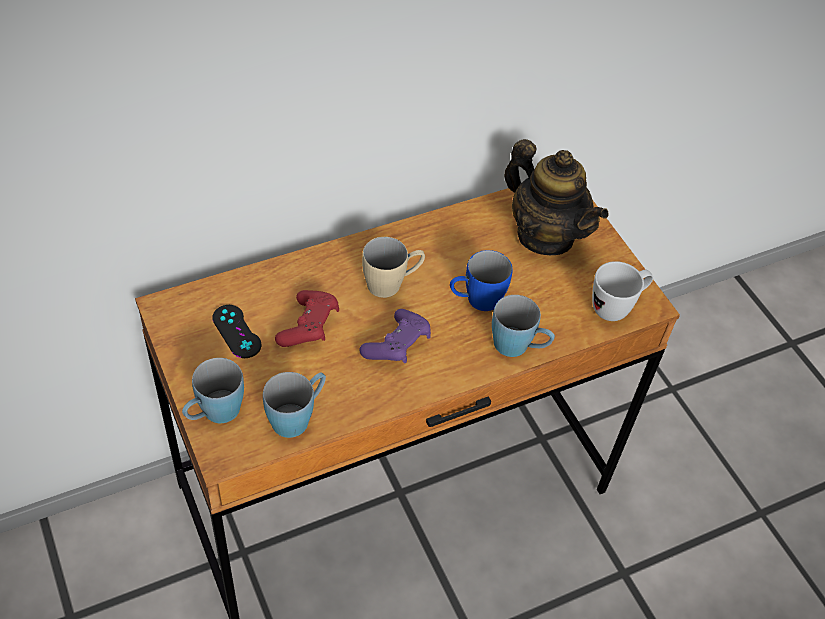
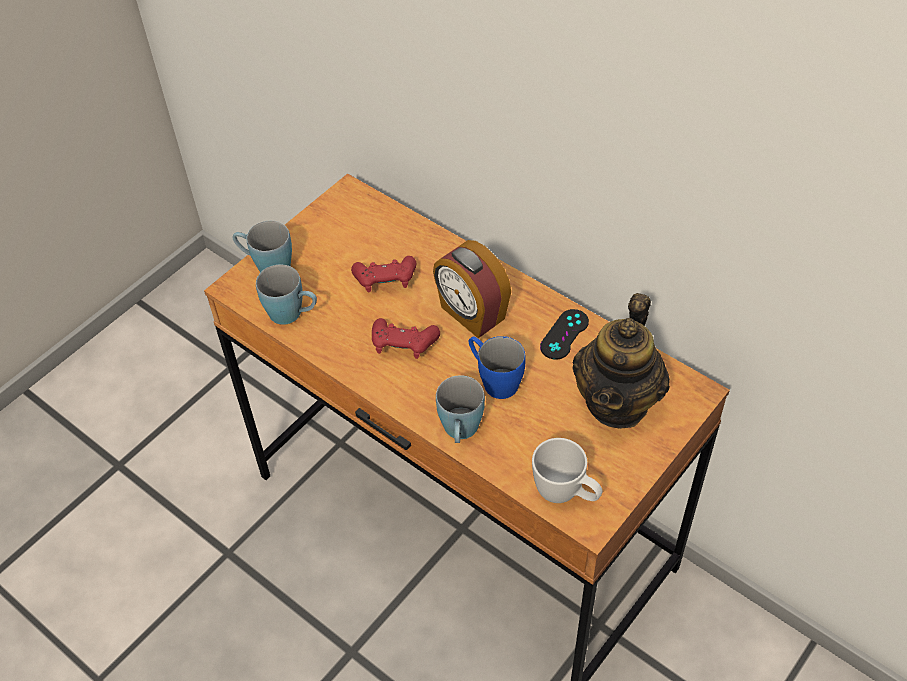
camera: 70 degrees right, 0 degrees up
(236, 331) = (352, 242): black game controller -> black game controller (564, 334)
(392, 283) = (471, 314): beige mug -> alarm clock
(397, 346) = (403, 346): purple game controller -> red game controller

